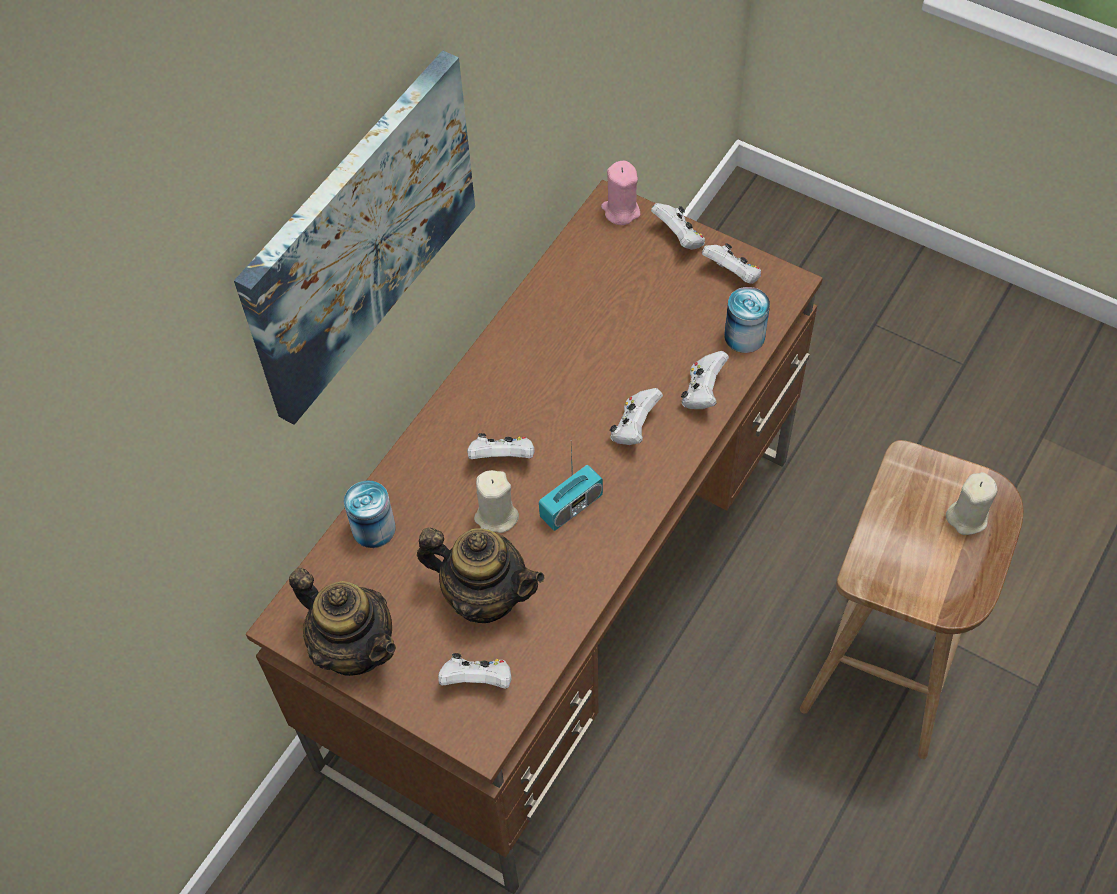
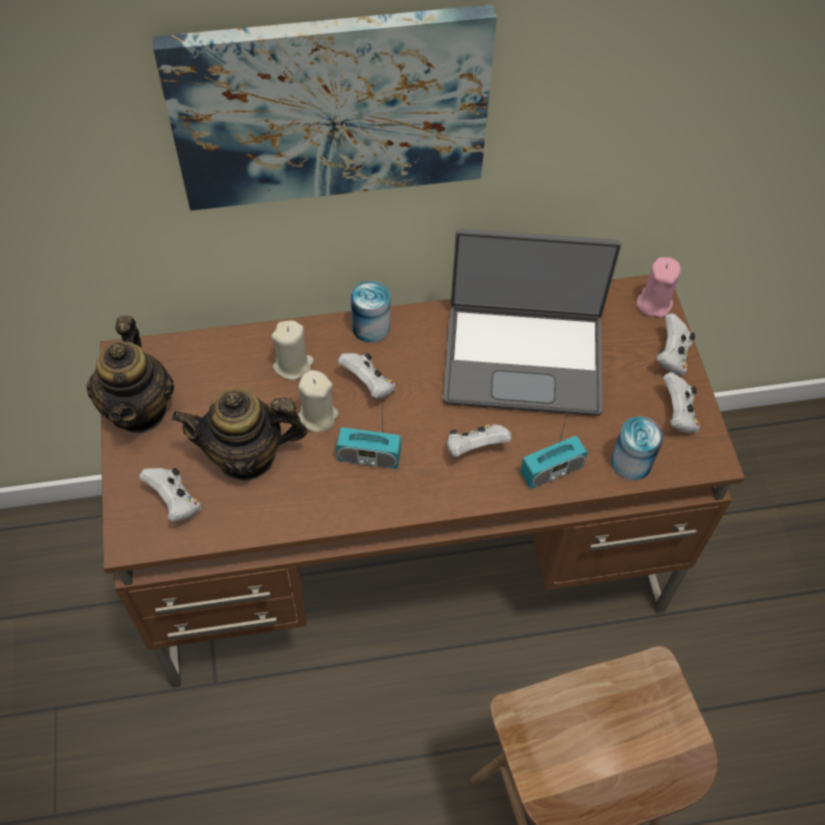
camera: 45 degrees right, 0 degrees up
(373, 528) = (241, 352): can -> can (371, 327)
(484, 596) = (247, 456): teapot -> teapot turned 105 degrees clockwise
(585, 334) = (523, 358): none -> laptop
(702, 392) = (551, 470): white game controller -> radio
(967, 517) = (649, 756): beige candle -> beige candle (293, 365)

